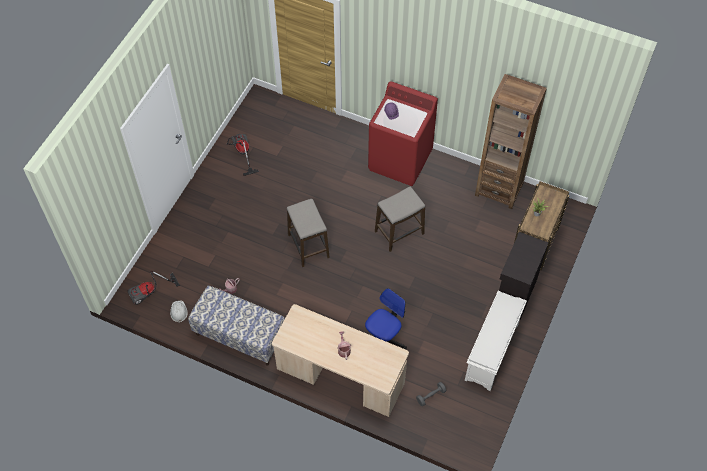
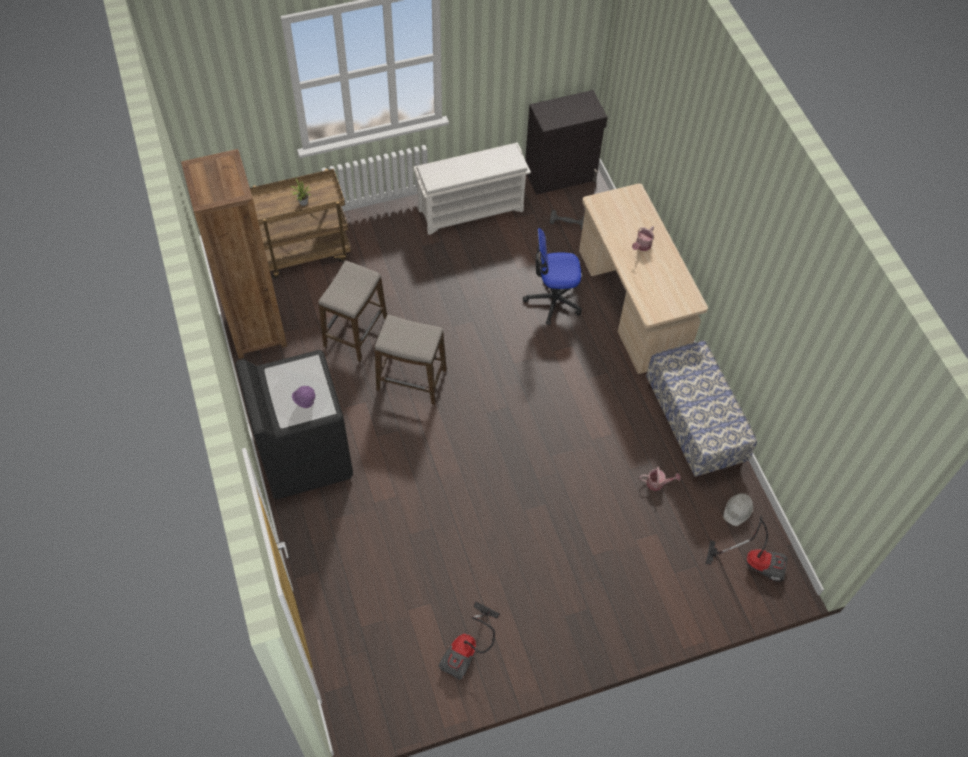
camera: 135 degrees left, 0 degrees up
(308, 246) = (521, 453): stool -> stool (355, 332)
(400, 160) = (304, 455): red washing machine -> black washing machine
(514, 294) = (385, 232): black cabinet -> black cabinet (561, 175)

